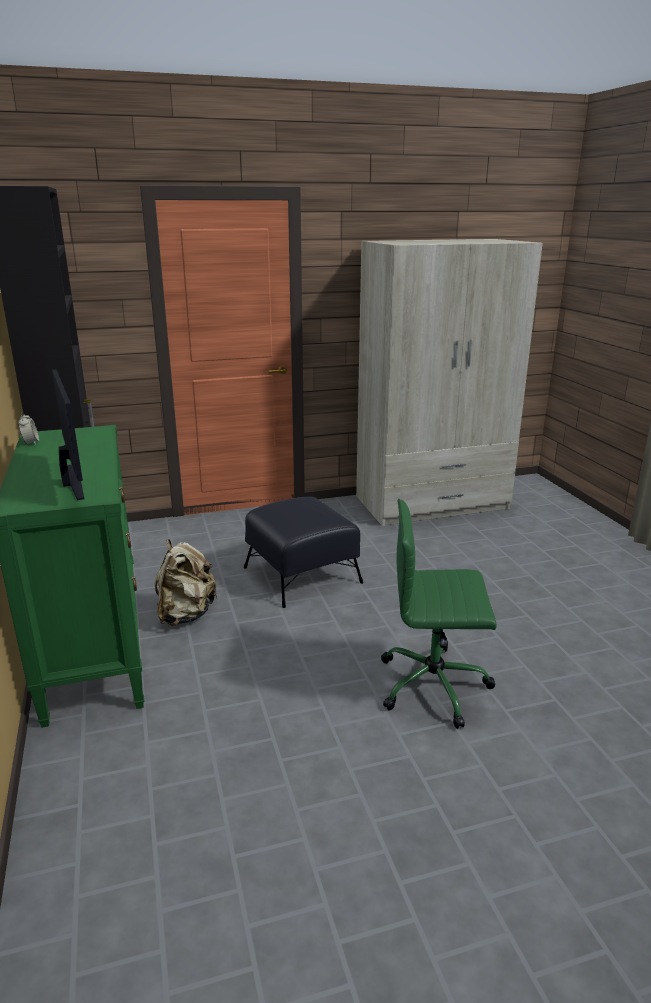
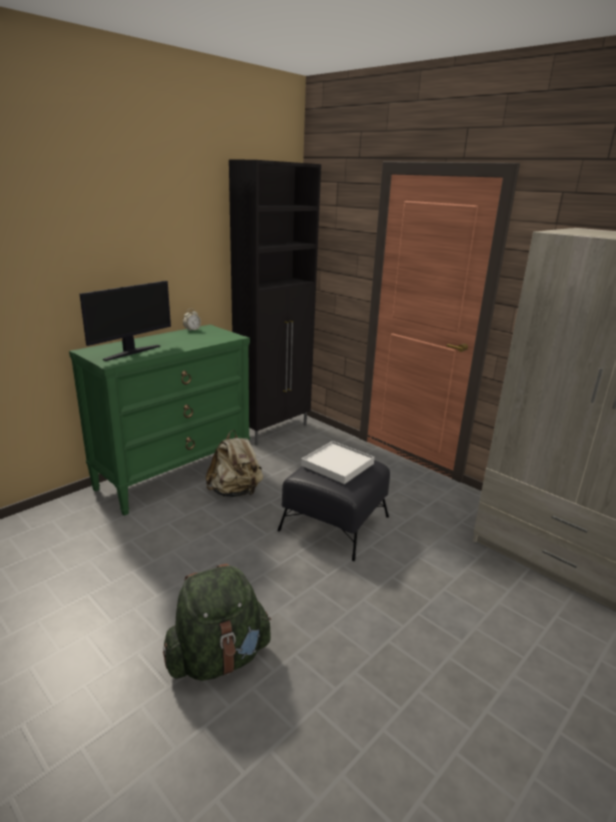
camera: 60 degrees right, 0 degrees up
(297, 511) = (337, 464): none -> white tray
(435, 685) = (218, 658): green office chair -> green backpack

